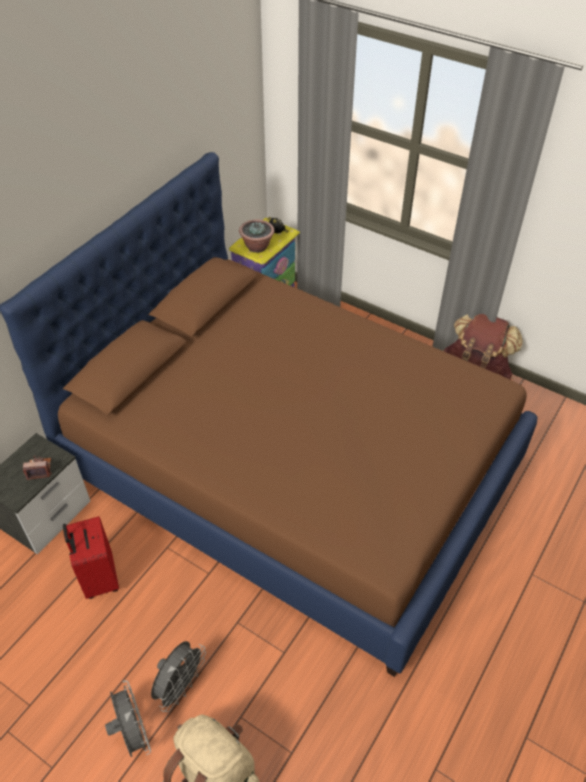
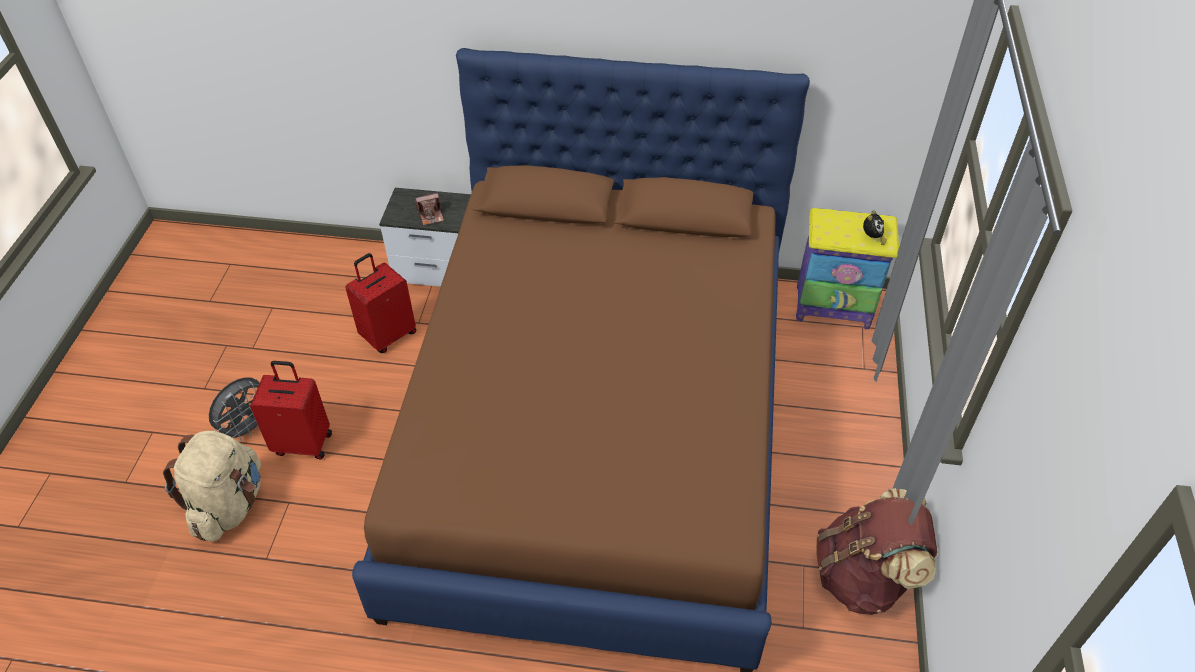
camera: 65 degrees right, 0 degrees up
(39, 469) = (431, 216): camera -> camera turned 105 degrees clockwise
(180, 686) = (303, 443): grey fan -> red suitcase
(257, 247) = (832, 229): potted plant -> none

